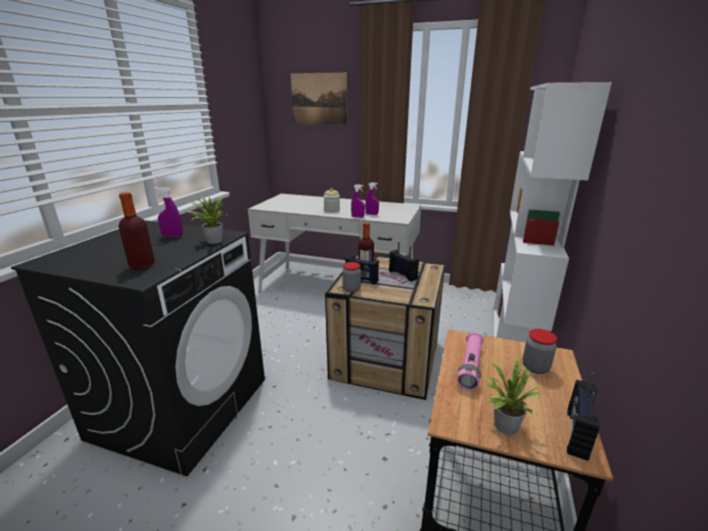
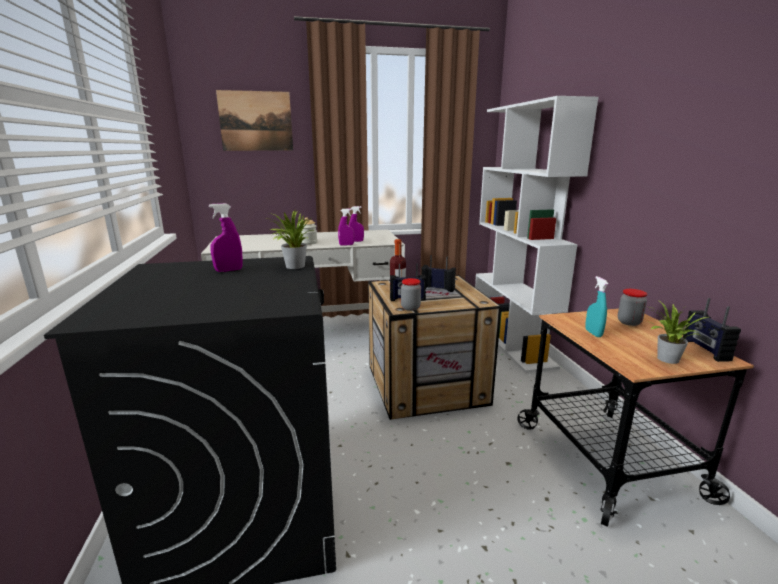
camera: 30 degrees left, 5 degrees down
(142, 265) = (262, 297): bottle -> none
(470, 367) = (593, 333): pink flashlight -> turquoise spray bottle

